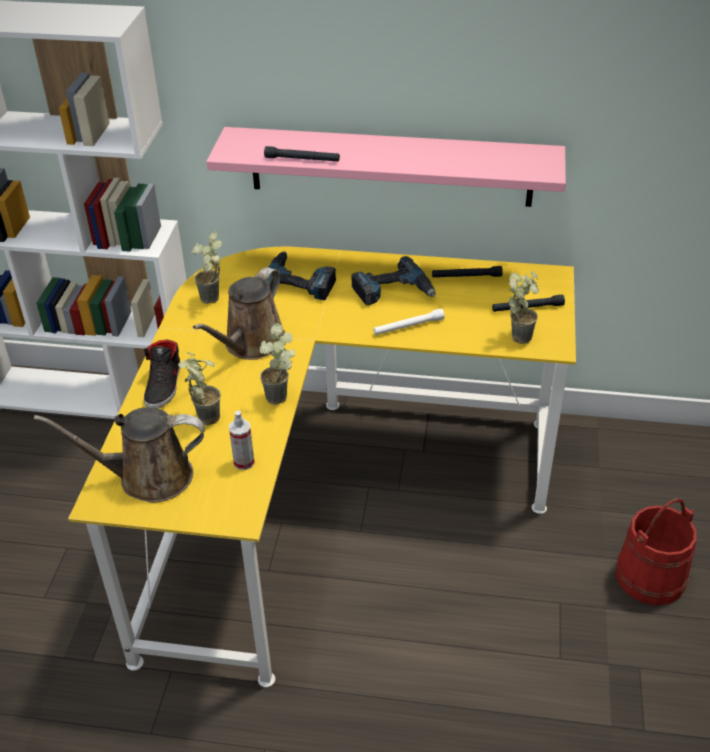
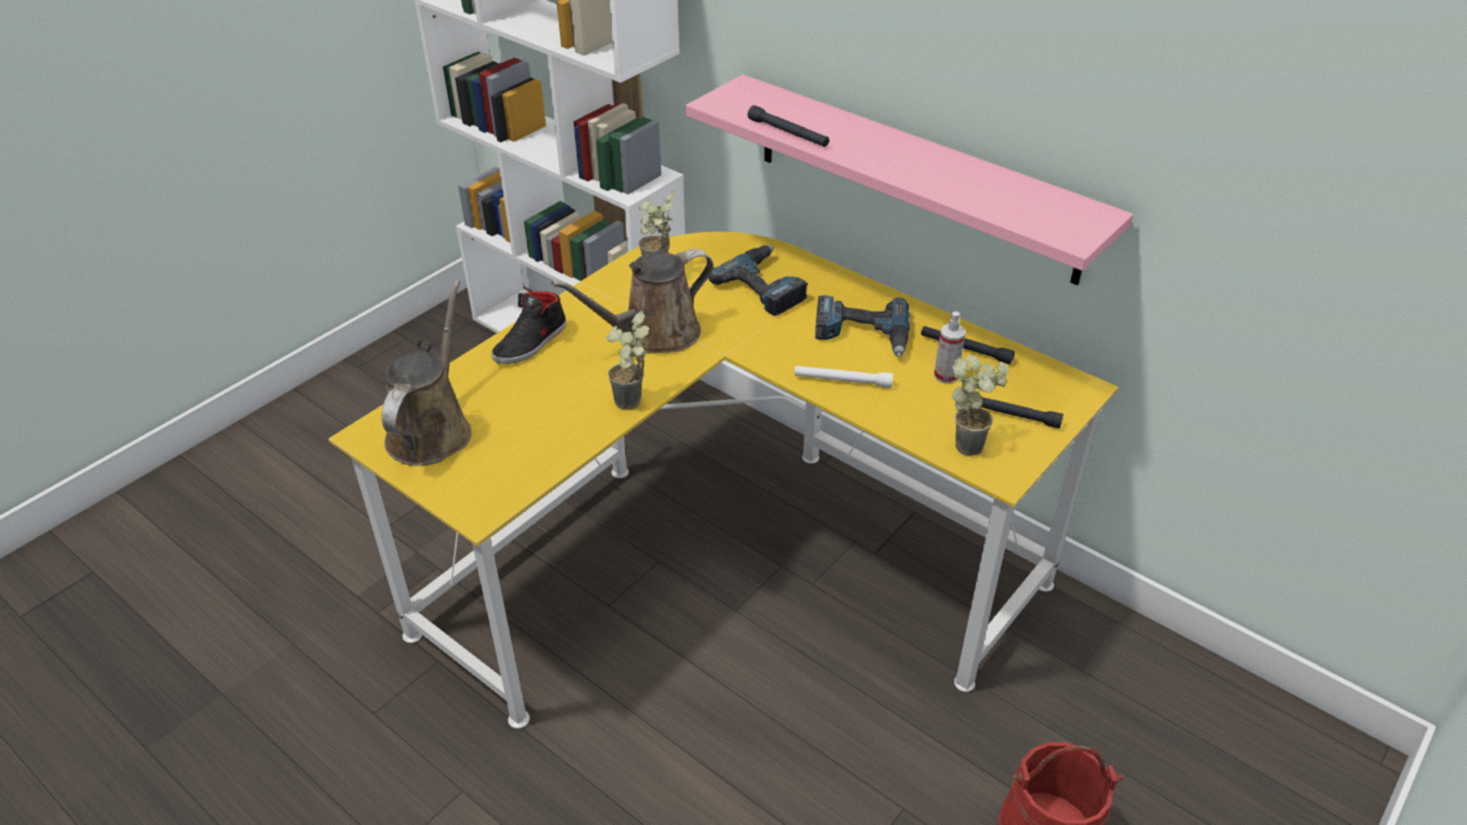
camera: 30 degrees right, 0 degrees up
(148, 477) = (432, 430): brown watering can -> brown watering can turned 75 degrees clockwise
(203, 416) = (538, 390): potted plant -> none
(244, 462) = (535, 455): spray bottle -> spray bottle (946, 375)

